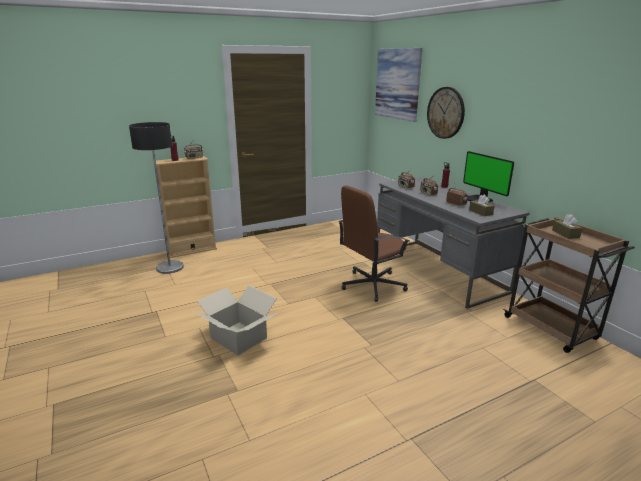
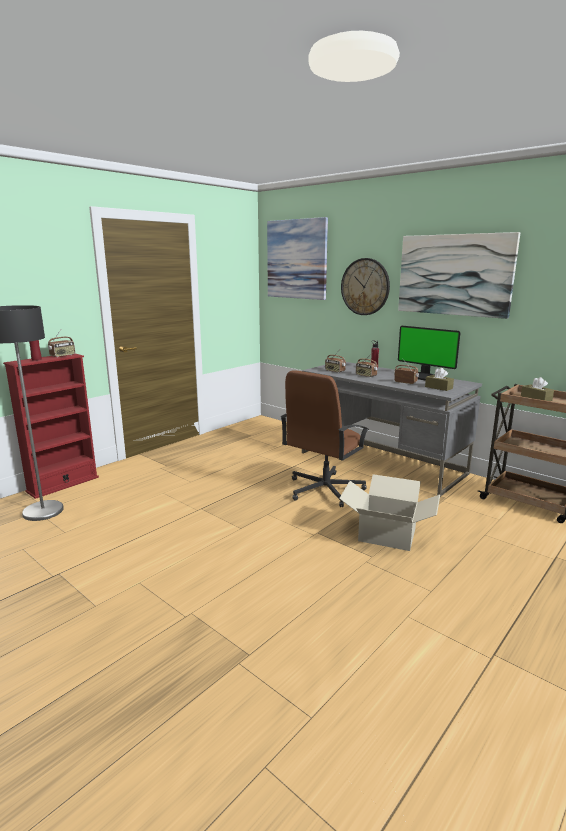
camera: 20 degrees left, 5 degrees down
(192, 250) = (63, 484): beige bookcase -> red bookcase
(238, 338) = (204, 585): cardboard box -> cardboard box (387, 535)
(516, 108) = (454, 275): none -> picture

